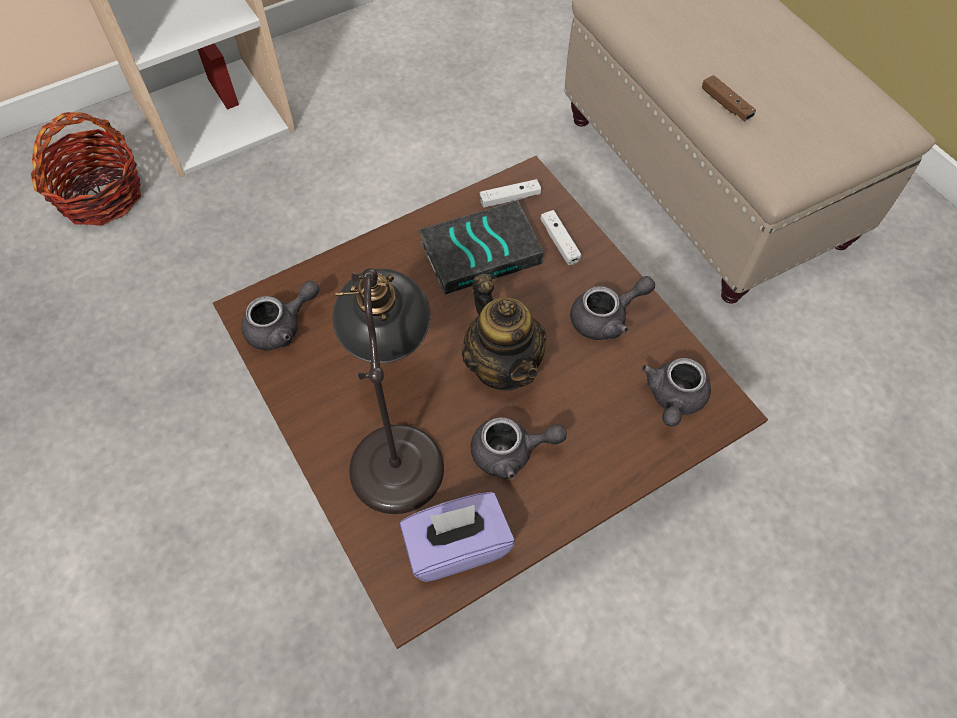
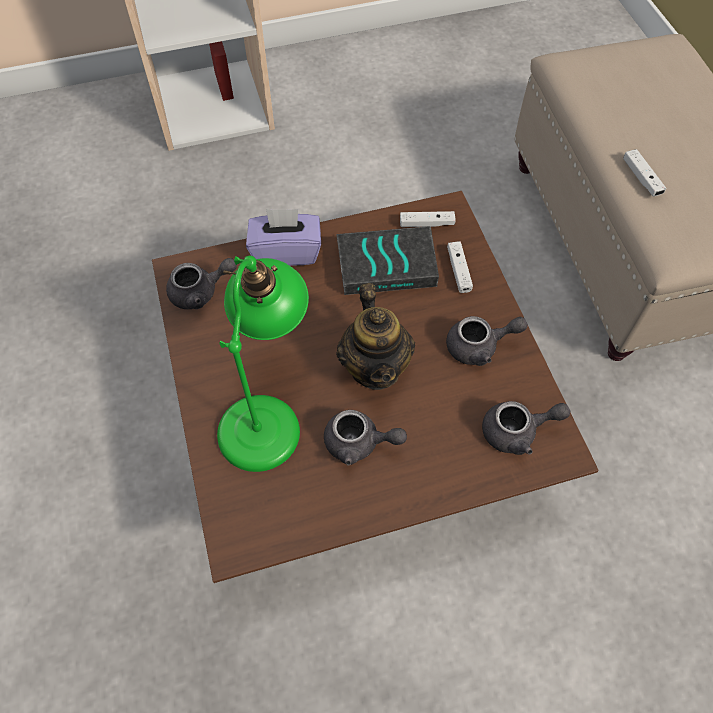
camera: 15 degrees right, 0 degrees up
(101, 195) = (102, 153): basket -> none
(394, 430) = (266, 400): grey table lamp -> green table lamp
(457, 546) = (288, 510): purple tissue box -> purple tissue box (286, 251)
(673, 399) = (517, 432): grey teapot -> grey teapot turned 135 degrees counterclockwise
(726, 104) = (641, 178): brown game controller -> white game controller

